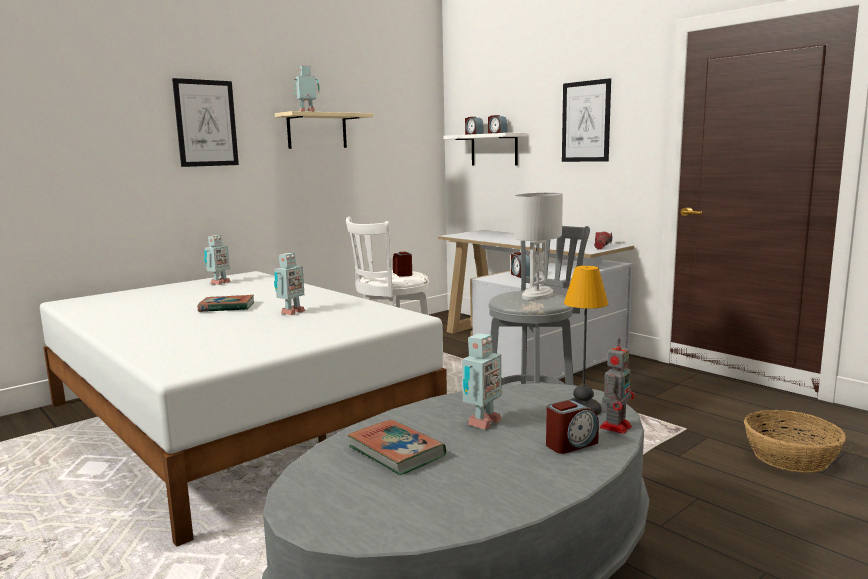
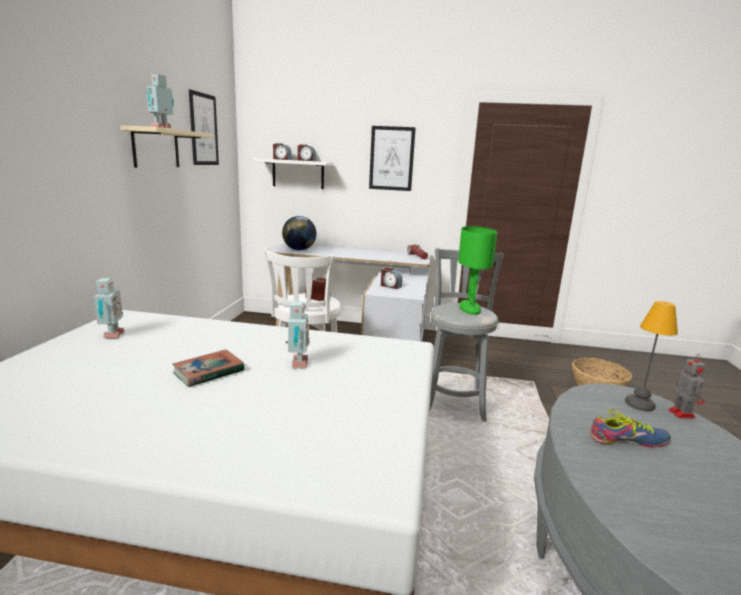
camera: 40 degrees left, 5 degrees up
(206, 123) = (53, 133): picture -> picture (204, 129)
(396, 452) = (656, 497): book -> none
(474, 236) = (299, 250): none -> globe
(481, 422) = (627, 440): toy robot -> shoe
(538, 295) = (470, 309): white table lamp -> green table lamp
(571, 444) = (699, 439): alarm clock -> none

